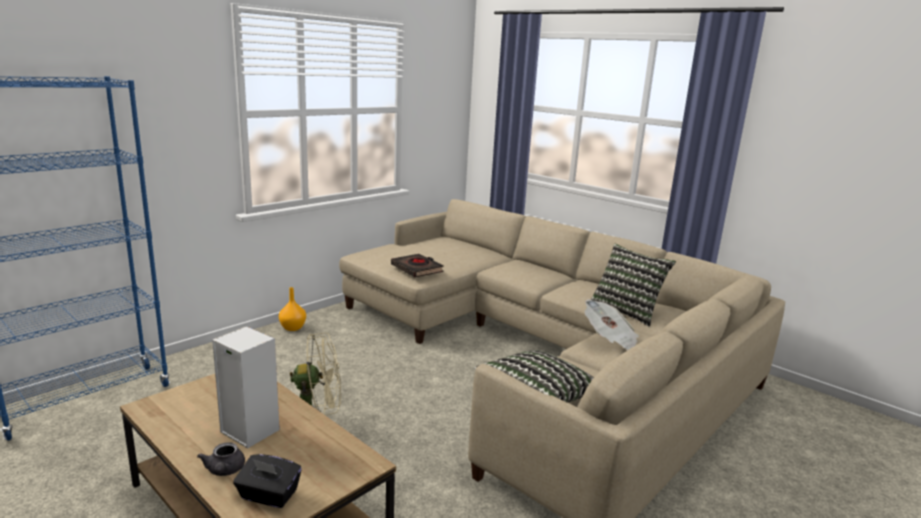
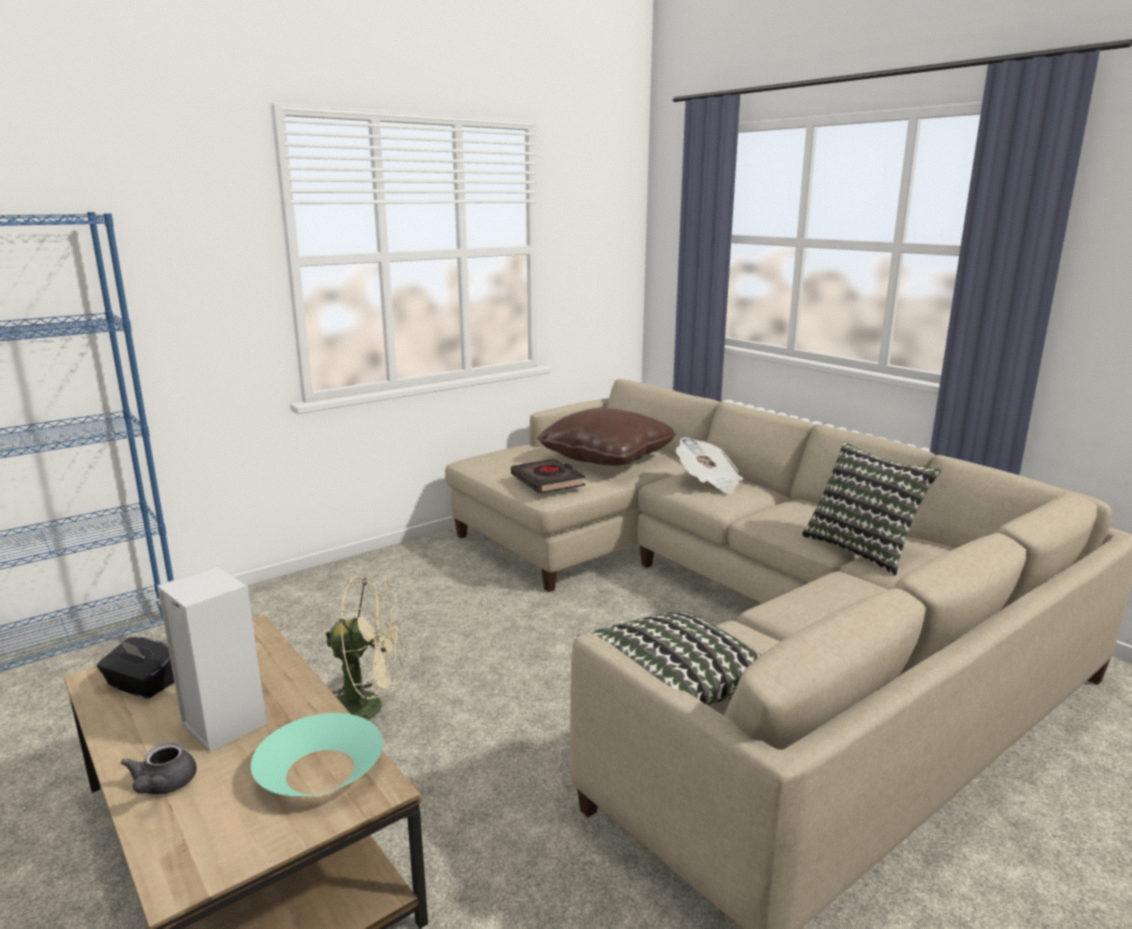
camera: 10 degrees right, 0 degrees up
(268, 495) = (210, 832): black tissue box -> black tissue box (142, 685)
(292, 328) = (375, 564): orange vase -> none
(326, 456) = (319, 771): none -> turquoise bowl
(451, 252) = (606, 457): none -> brown pillow
(610, 340) = (821, 596): newspaper -> newspaper (708, 483)

